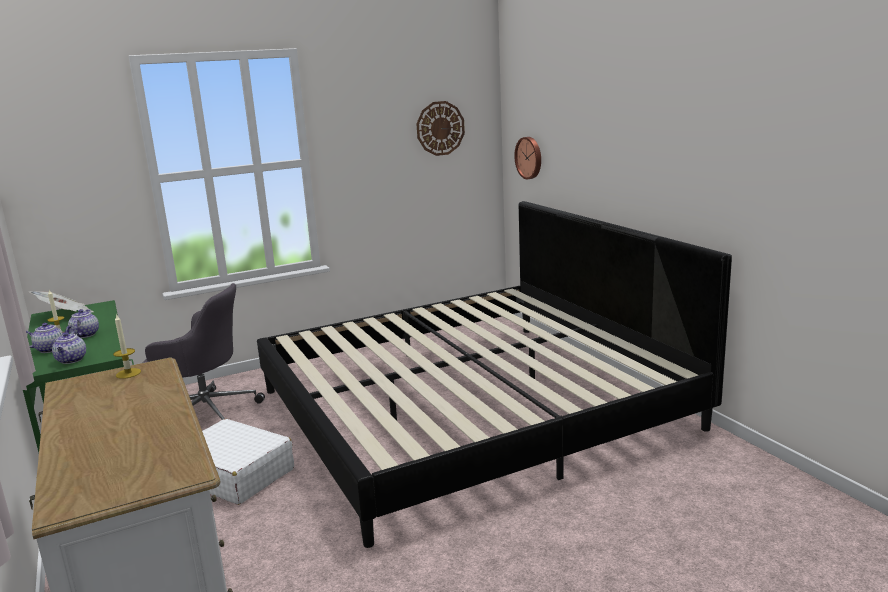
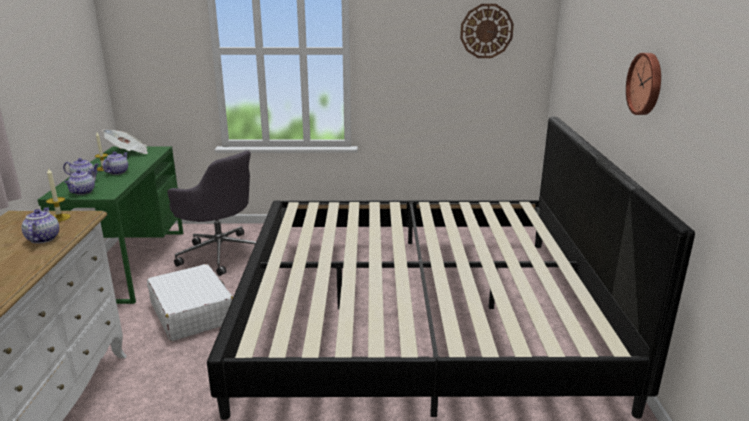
camera: 25 degrees right, 5 degrees up
(143, 392) = (43, 238): none -> teapot
(529, 157) = (568, 72): wall clock -> wall clock (646, 84)

